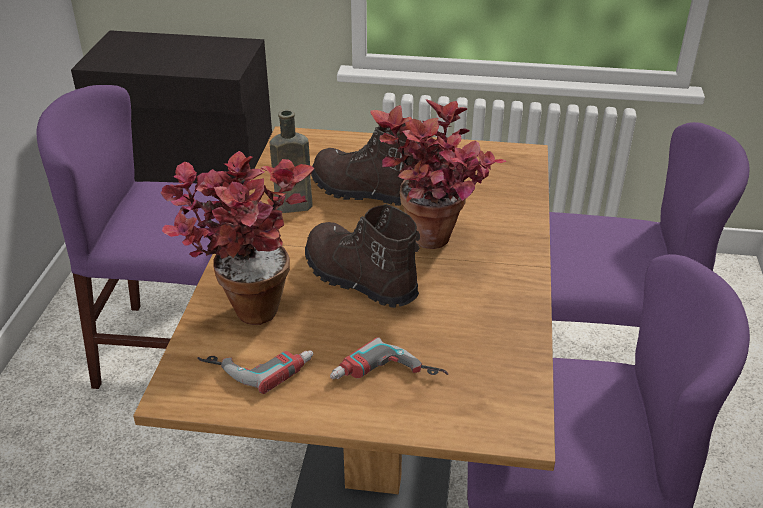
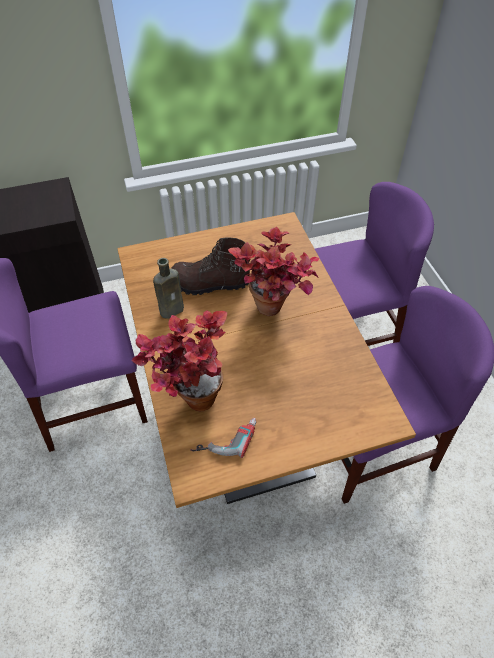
camera: 25 degrees left, 15 degrees up
(358, 279) = (245, 353): brown boot -> none
(387, 379) = (303, 418): power drill -> none

